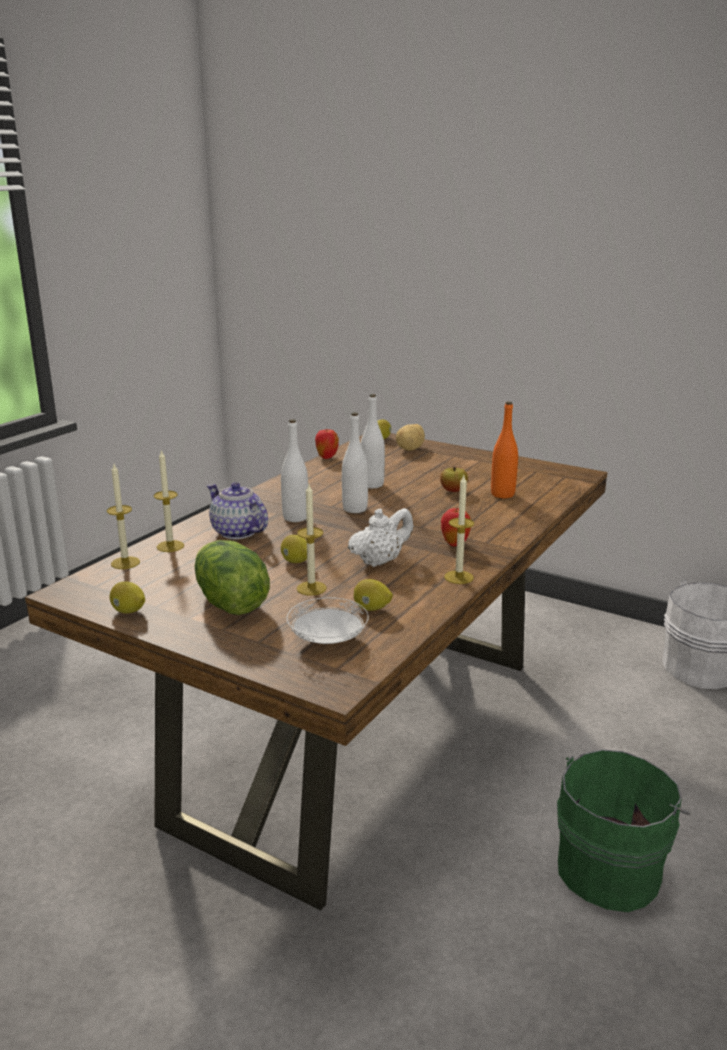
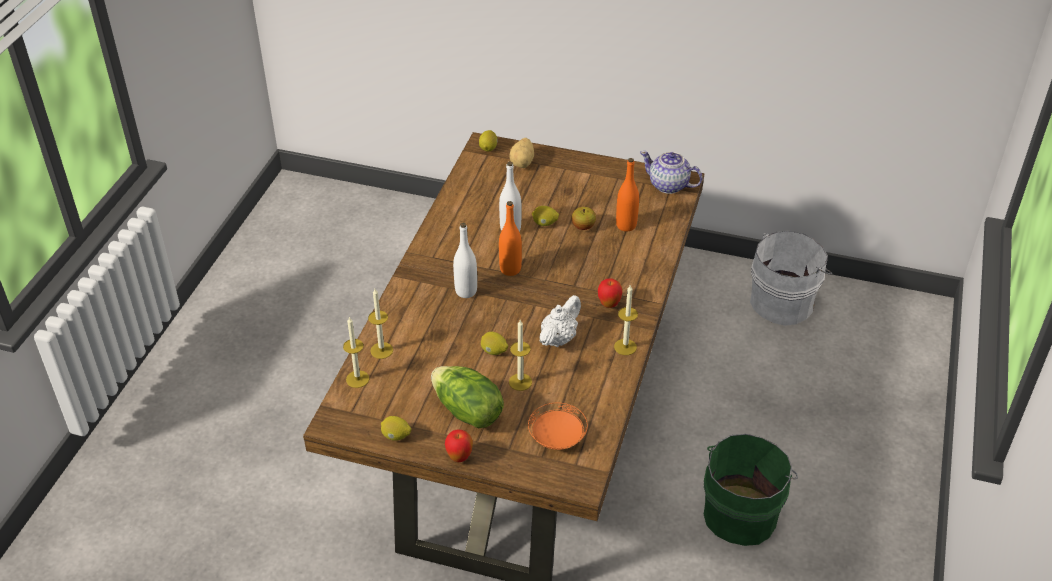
camera: 15 degrees left, 20 degrees up
(238, 532) = (427, 321): teapot -> teapot (669, 185)
(327, 457) = (451, 190): apple -> apple (459, 457)
(328, 640) = (557, 437): white plate -> orange plate
(355, 509) = (510, 269): white bottle -> orange bottle
(371, 609) = (574, 397): lemon -> lemon (544, 223)

